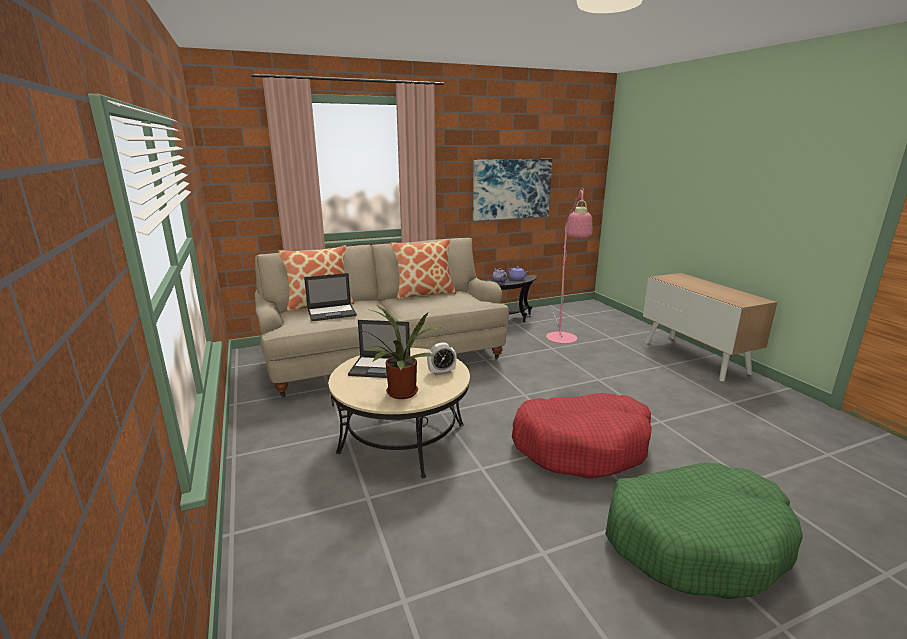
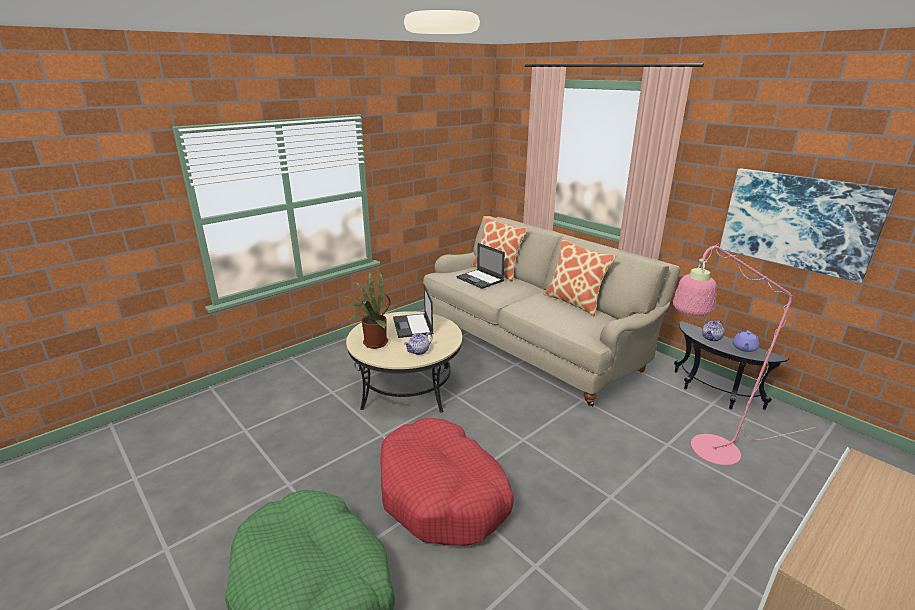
camera: 70 degrees right, 5 degrees up
(441, 372) = (419, 351): alarm clock -> teapot

